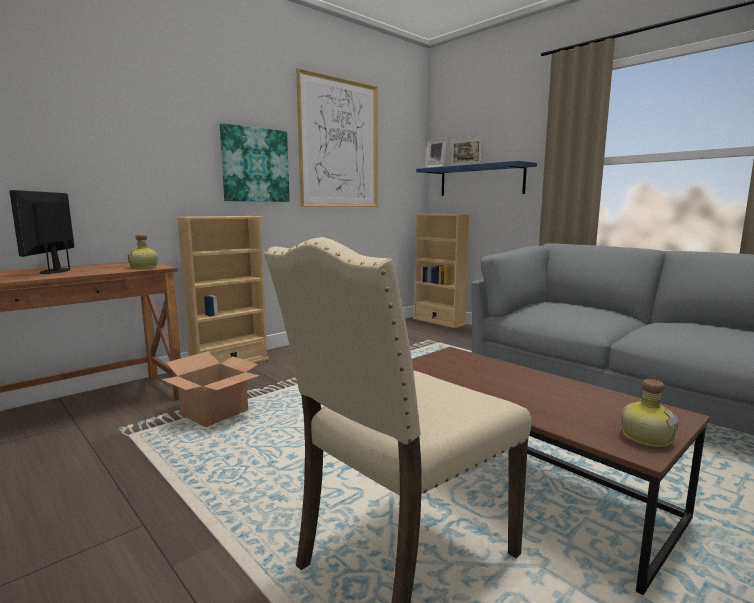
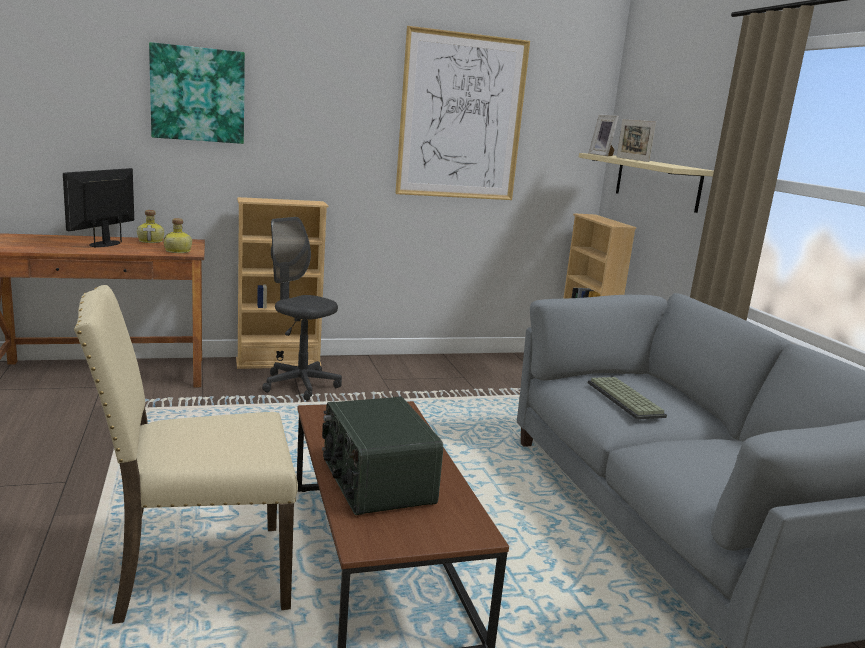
camera: 25 degrees right, 5 degrees up
(215, 413) = (209, 409): cardboard box -> none
(255, 165) = (339, 142): picture -> picture (198, 94)
(270, 375) = (300, 385): none -> grey office chair
(481, 181) = (656, 182): blue shelf -> beige shelf
(545, 403) = (375, 482): none -> radio
(576, 313) = (626, 399): none -> keyboard
(646, 437) = (396, 537): bottle -> bottle (151, 241)

